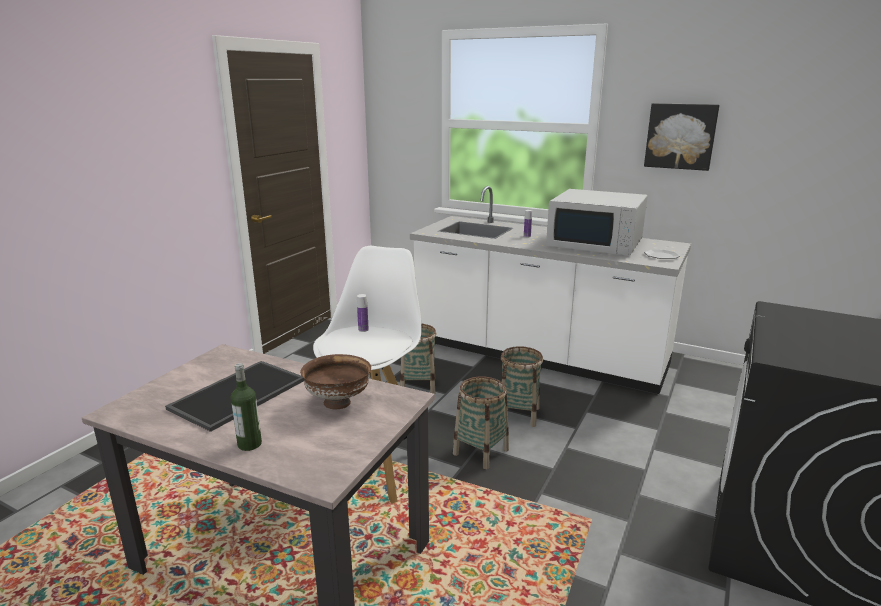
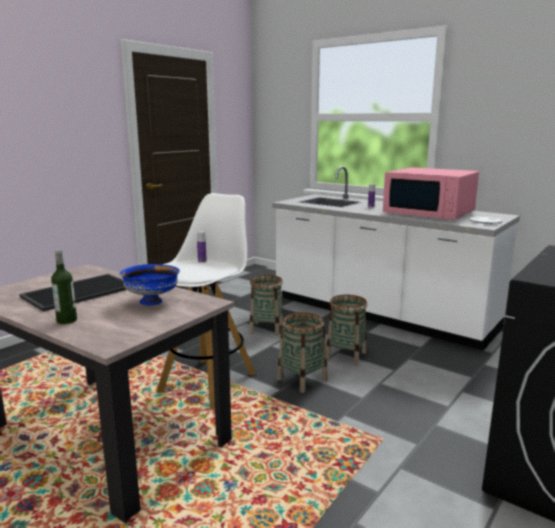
camera: 10 degrees right, 5 degrees down
(338, 402) = (152, 301): brown bowl -> blue bowl
(596, 243) = (430, 212): white microwave -> pink microwave
(680, 136) = (512, 120): picture -> none

